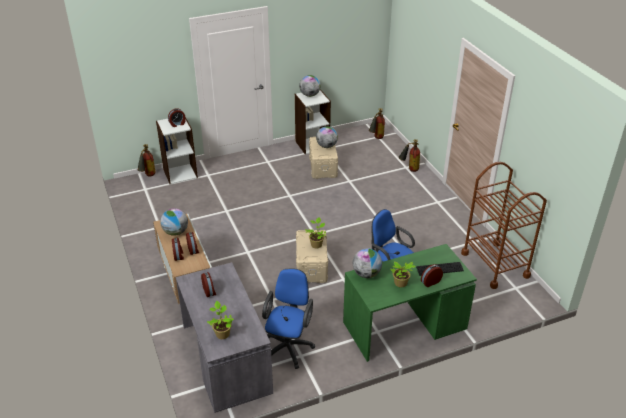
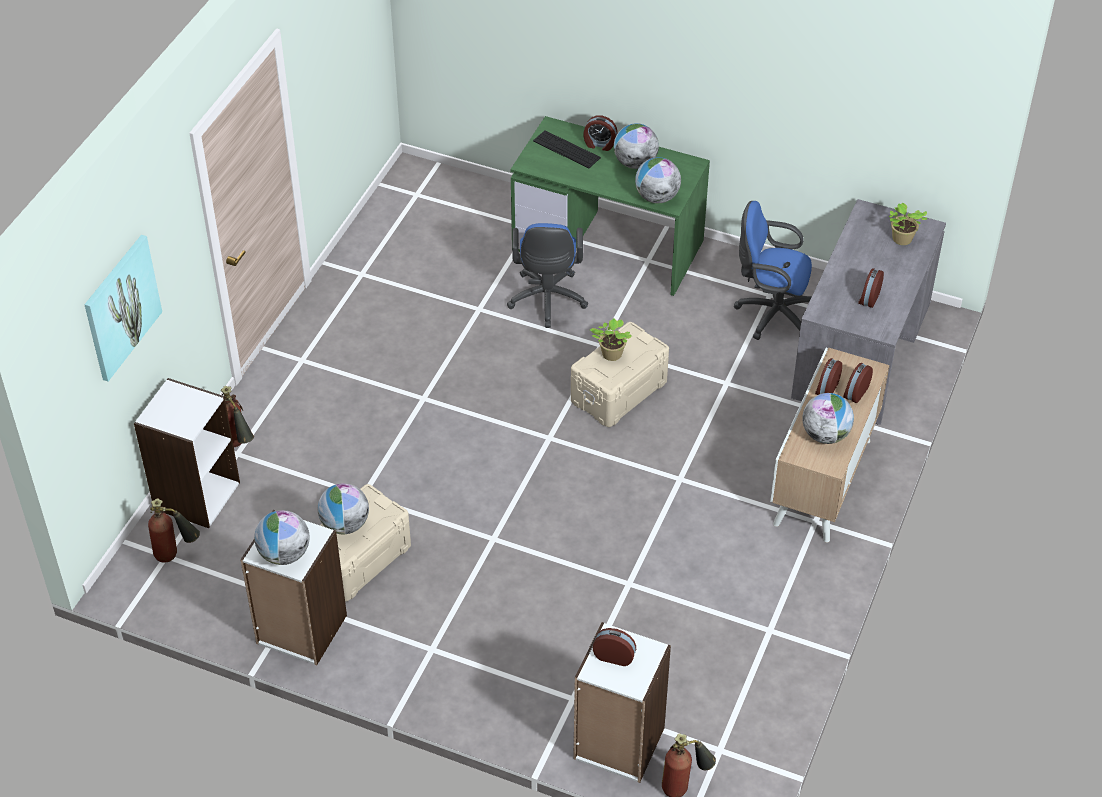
camera: 135 degrees left, 10 degrees up
(289, 346) = (771, 314): blue office chair -> blue office chair turned 45 degrees clockwise
(397, 152) = (196, 495): none -> white bookcase
(400, 284) = (635, 163): potted plant -> globe
(419, 48) = (122, 307): none -> picture
(495, 264) = (390, 231): brown cart -> none

